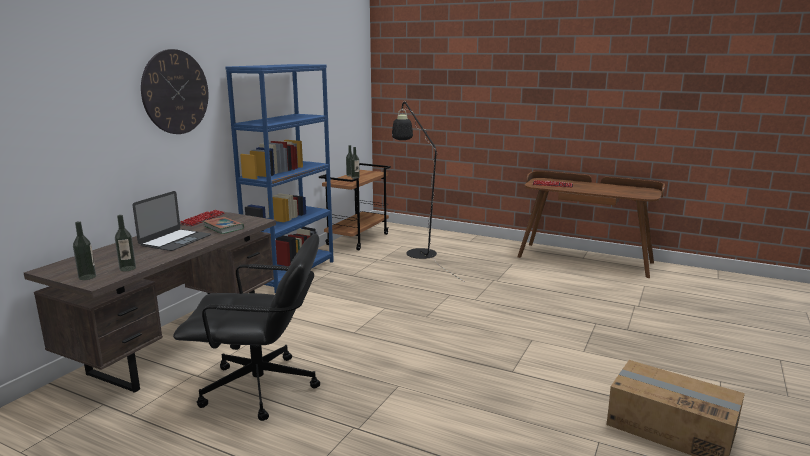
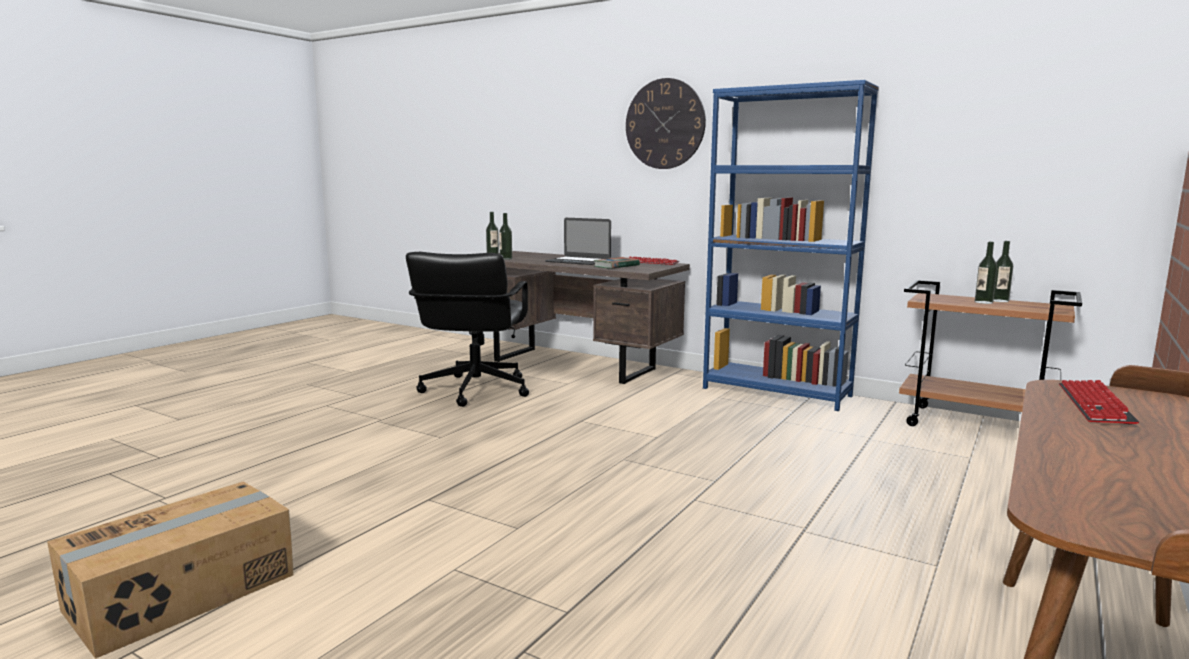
camera: 95 degrees right, 5 degrees down
(417, 251) = (948, 468): black floor lamp -> none

